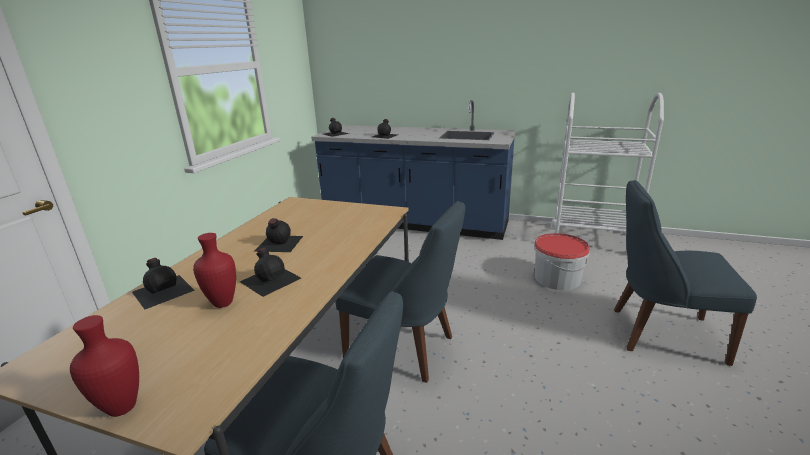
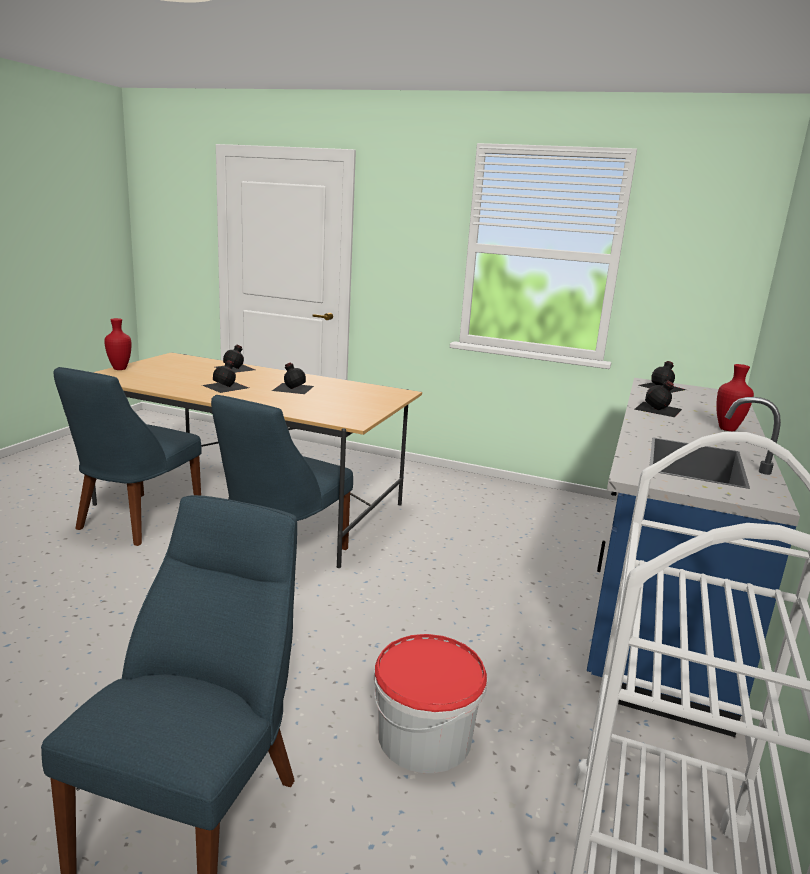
camera: 90 degrees right, 5 degrees down
(222, 304) = (202, 378): red vase -> red vase (726, 429)

